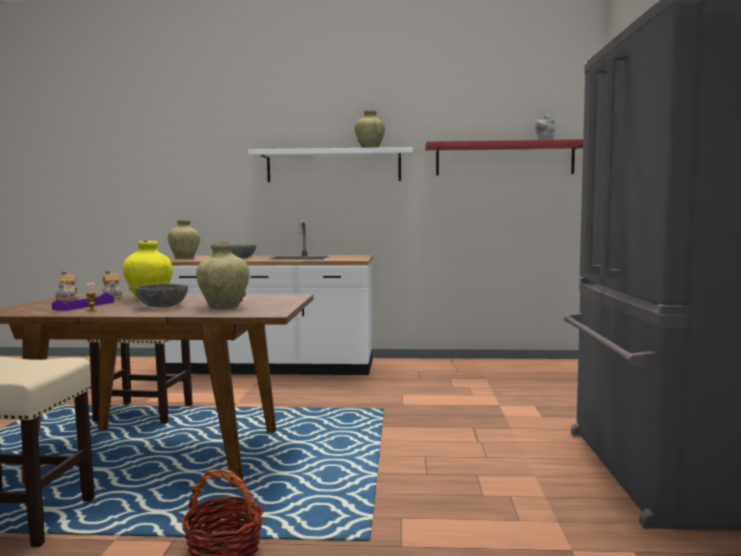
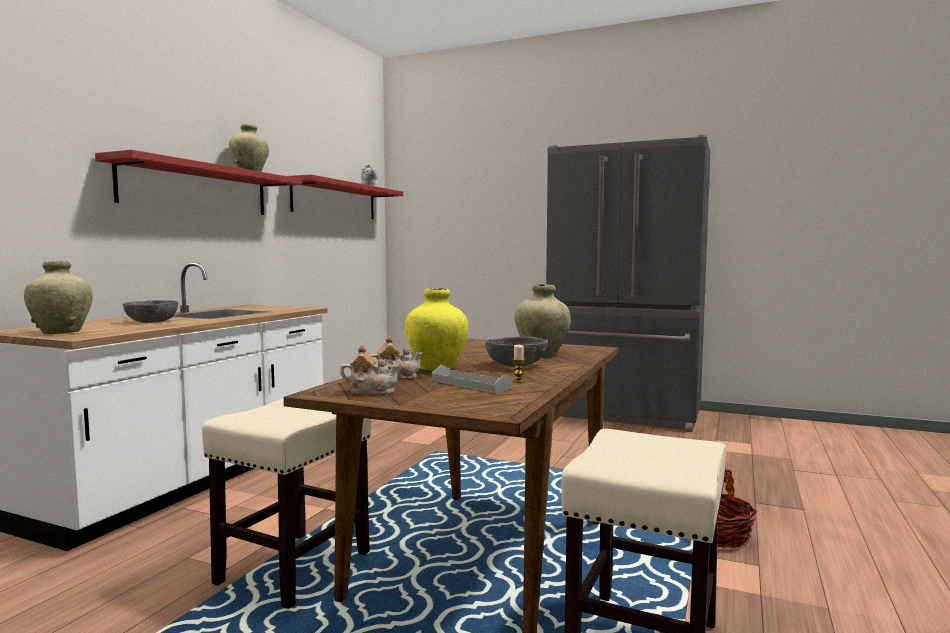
camera: 70 degrees left, 0 degrees up
(84, 306) = (471, 384): purple tray -> grey tray
(333, 166) = (197, 189): white shelf -> red shelf

